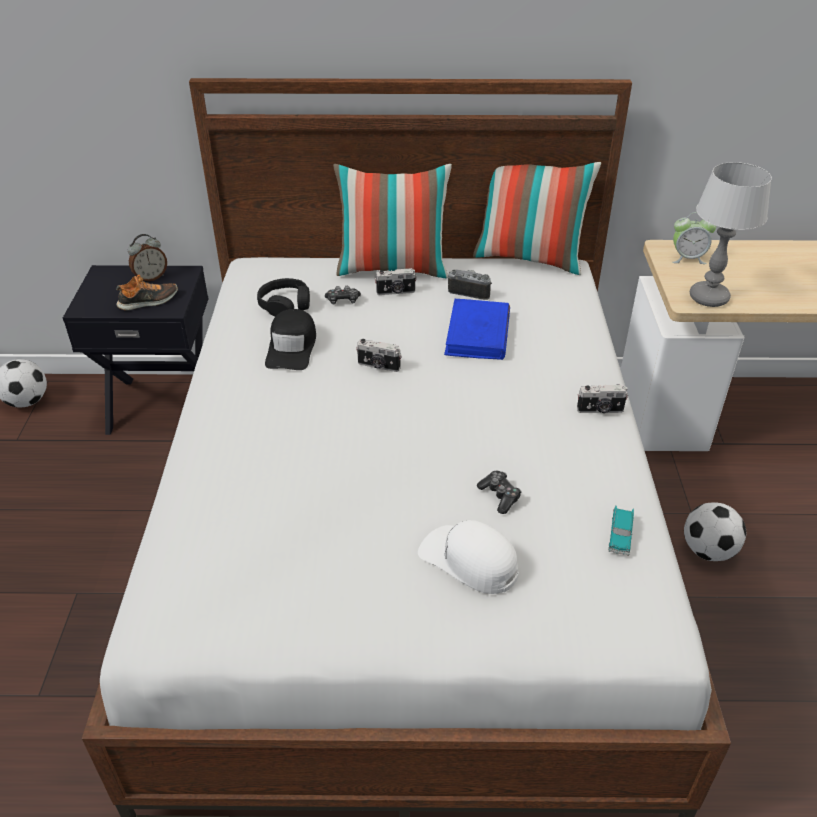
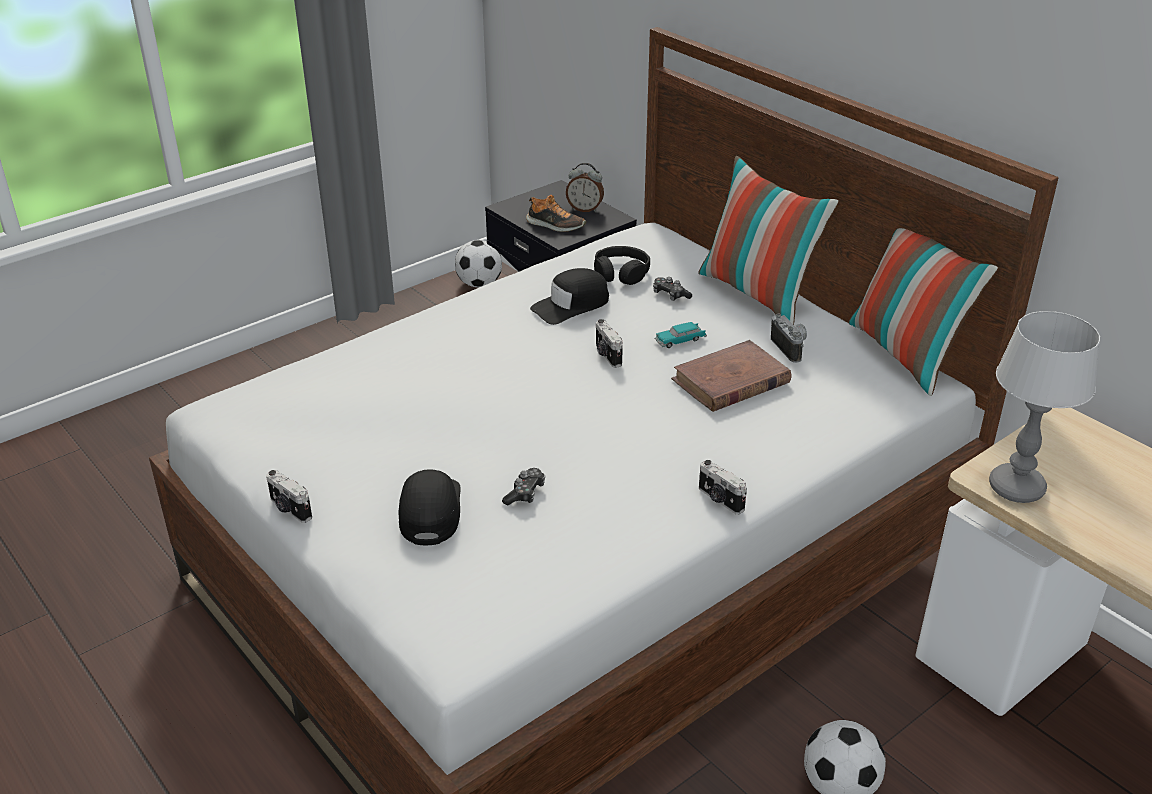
camera: 50 degrees right, 5 degrees down
(396, 292) = (725, 313): camera -> camera (289, 509)
(469, 561) = (430, 511): white cap -> black cap
(478, 334) = (730, 382): blue book -> brown book
(620, 534) = (558, 581): toy car -> toy car (680, 340)
(687, 258) = (1073, 444): alarm clock -> none

